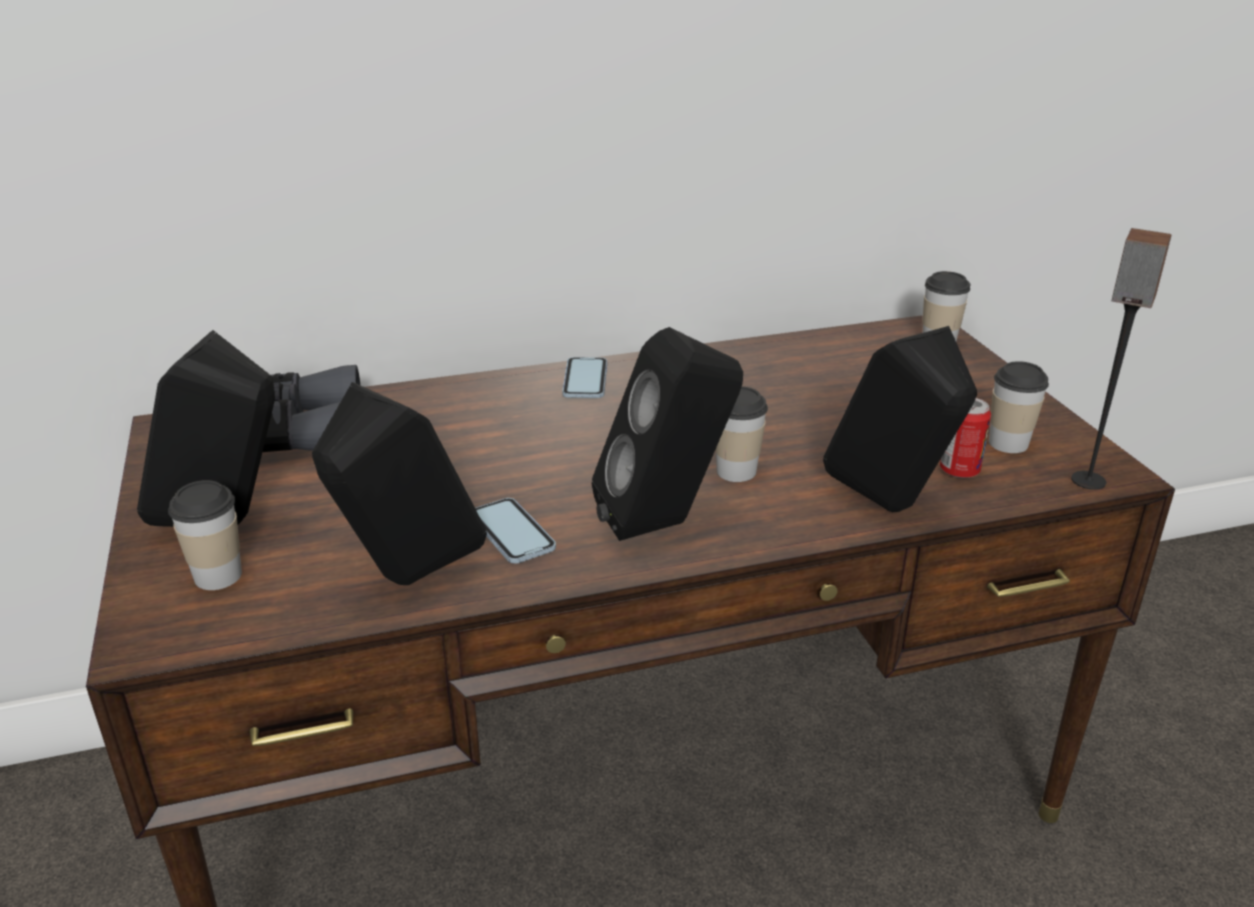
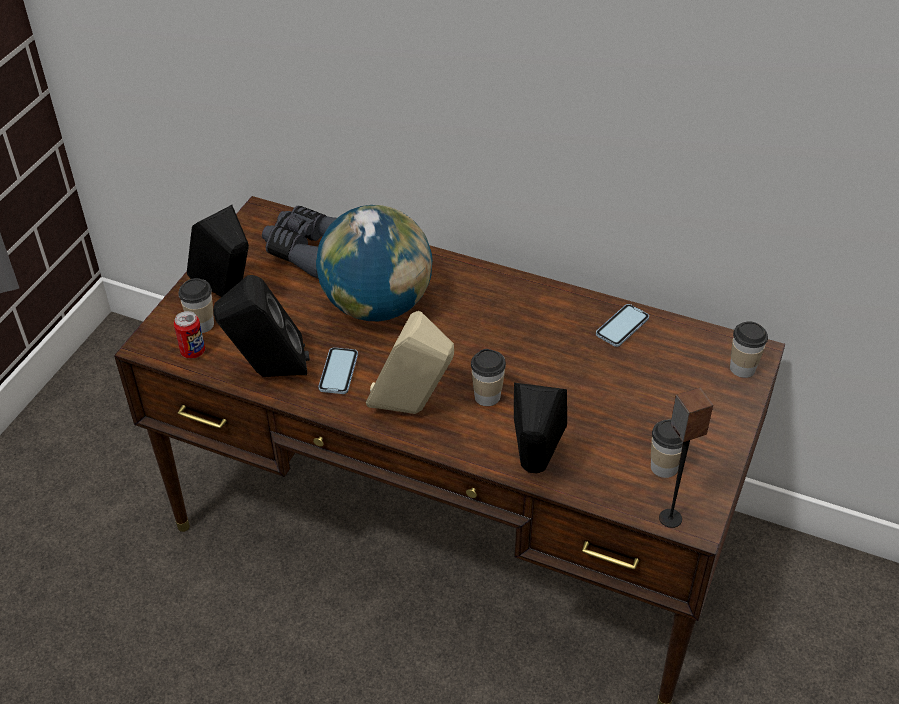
camera: 40 degrees right, 15 degrees up
(471, 448) = (377, 305): none -> globe
(585, 380) = (488, 285): phone -> phone (622, 327)
(667, 524) = (412, 409): black speaker -> beige speaker
(959, 471) = (606, 467): can -> can (193, 351)

